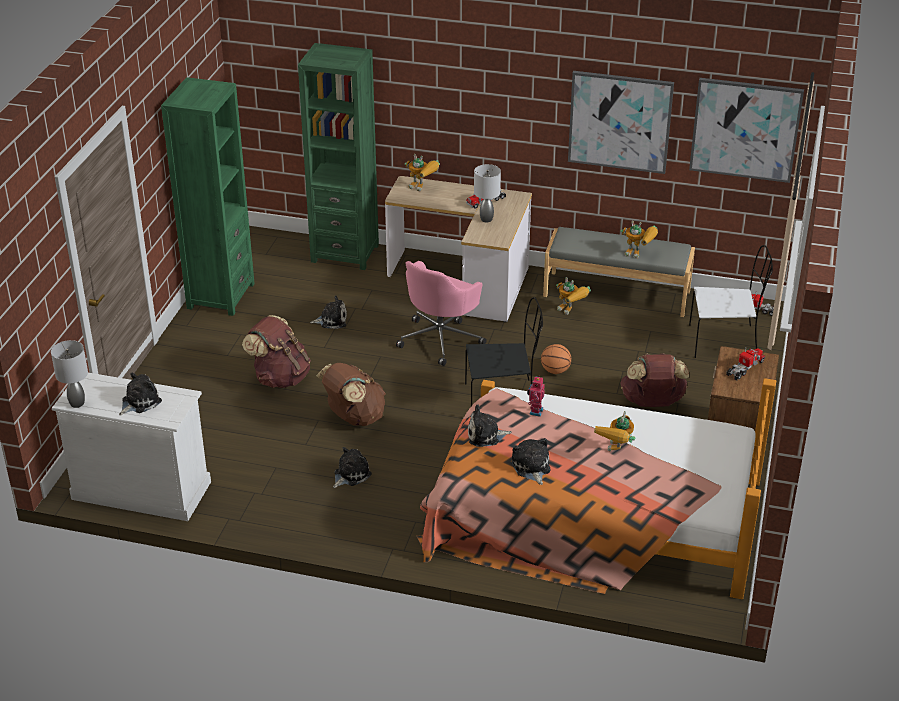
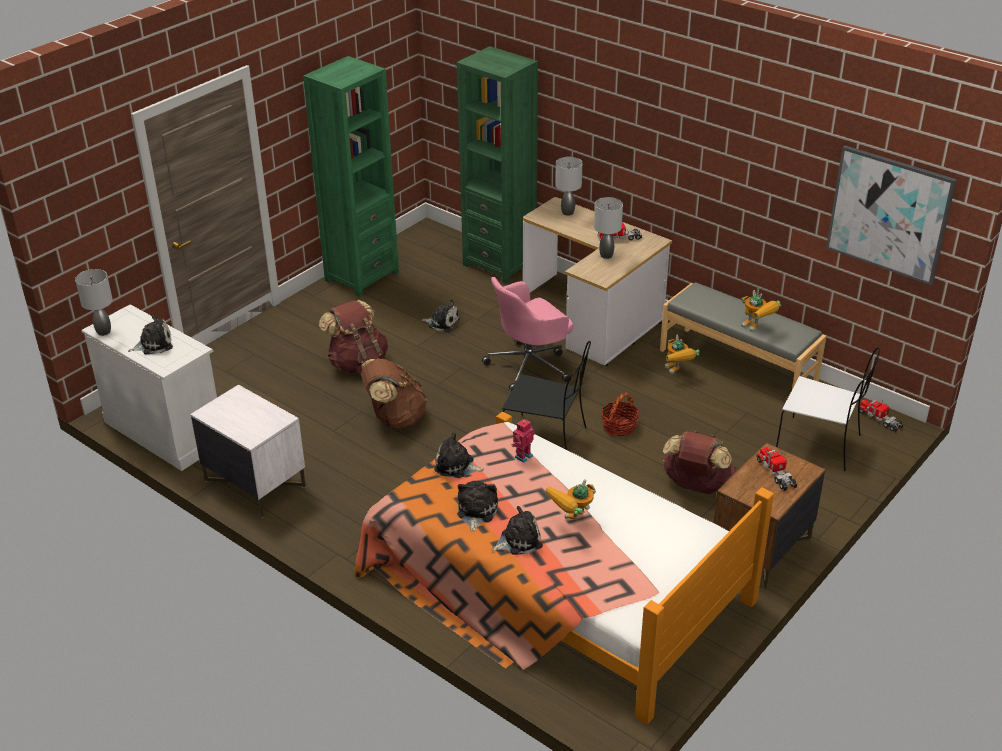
camera: 25 degrees right, 0 degrees up
(268, 512) = (254, 483): none -> white nightstand
(350, 474) = (352, 471): plush toy -> plush toy (518, 540)
(423, 188) = (568, 212): toy robot -> grey table lamp
(555, 371) = (619, 426): basketball -> basket
(620, 121) = (761, 180): picture -> none
(745, 368) = (776, 473): toy truck -> toy truck turned 90 degrees counterclockwise

